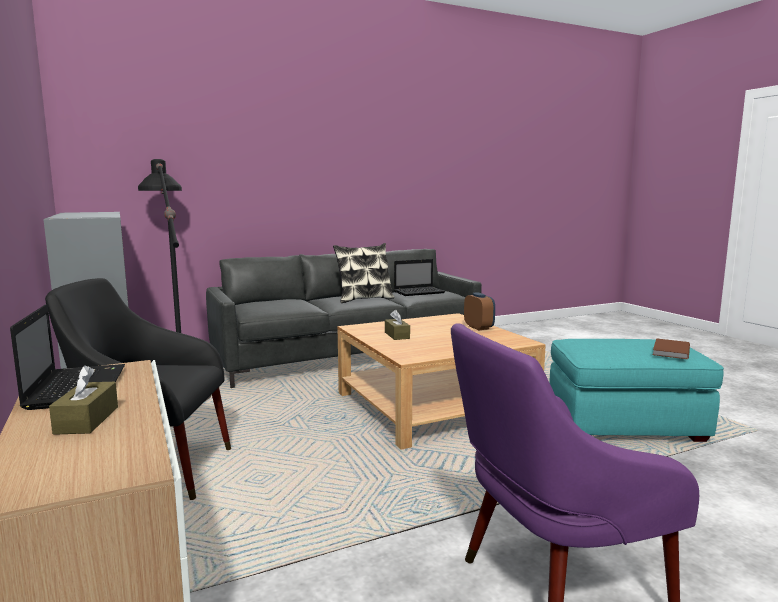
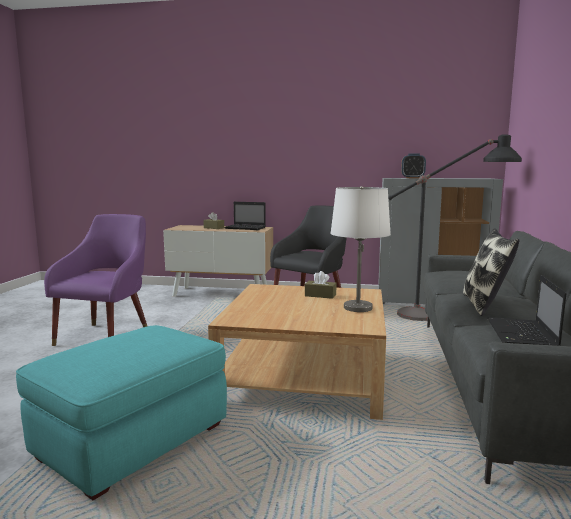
camera: 125 degrees right, 0 degrees up
(413, 323) = (357, 308): none -> white table lamp
(479, 327) = (302, 322): alarm clock -> alarm clock (412, 178)
(669, 351) = (80, 353): brown book -> none

